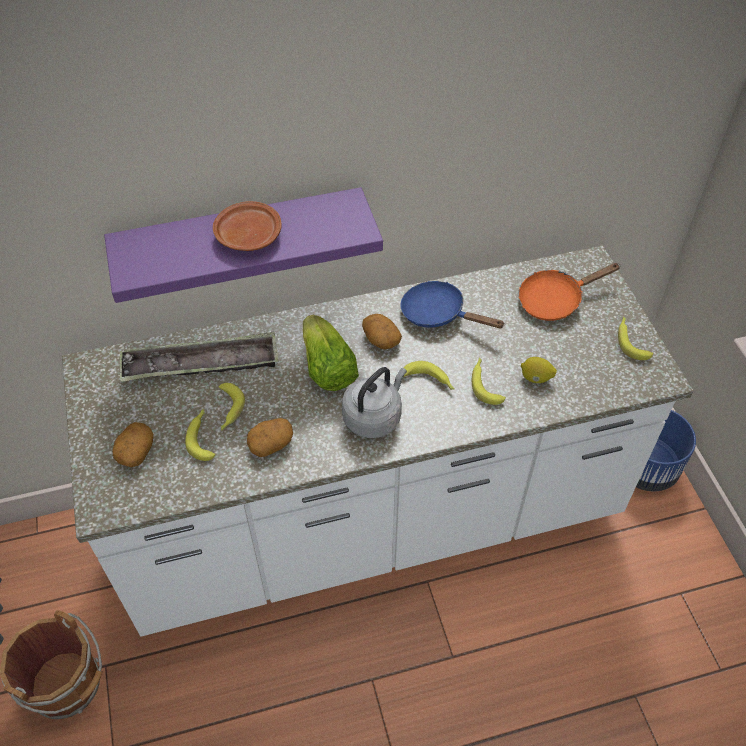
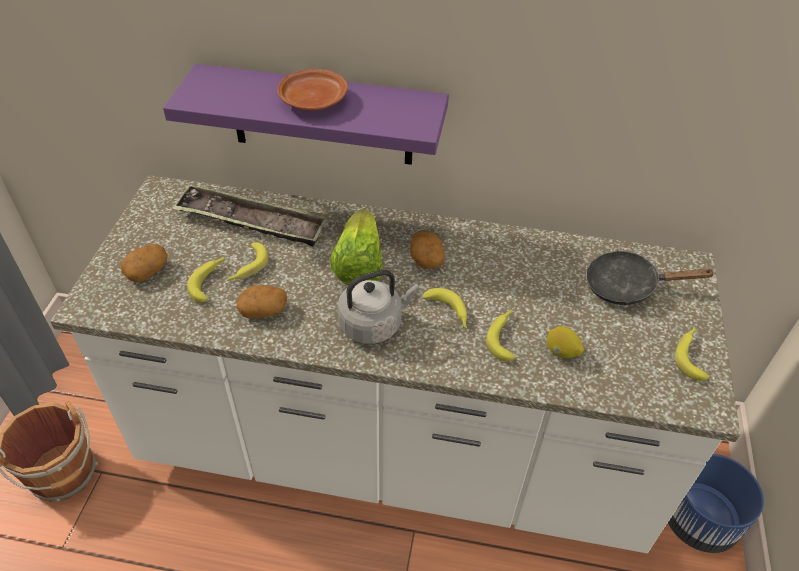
camera: 25 degrees right, 5 degrees down
(438, 314) = (497, 256): blue frying pan -> none
(555, 300) = (627, 286): orange frying pan -> black frying pan

